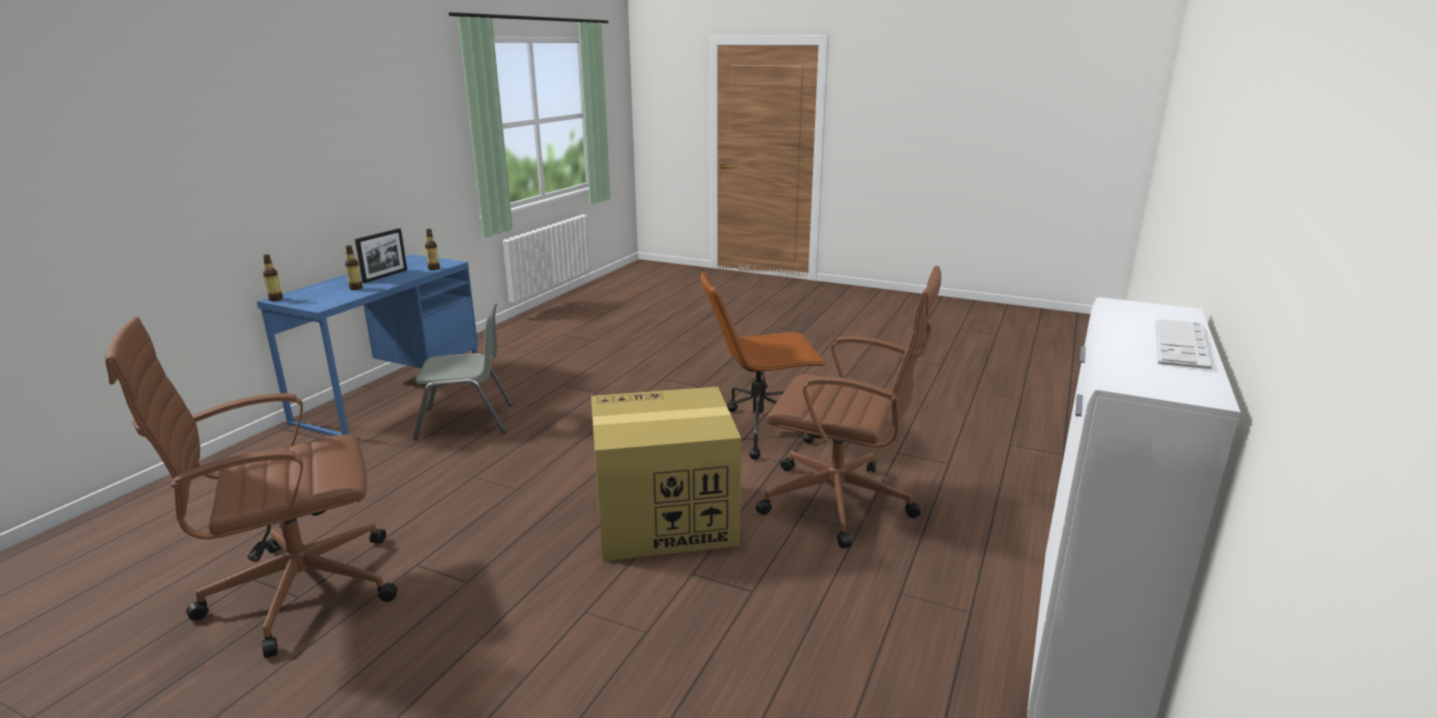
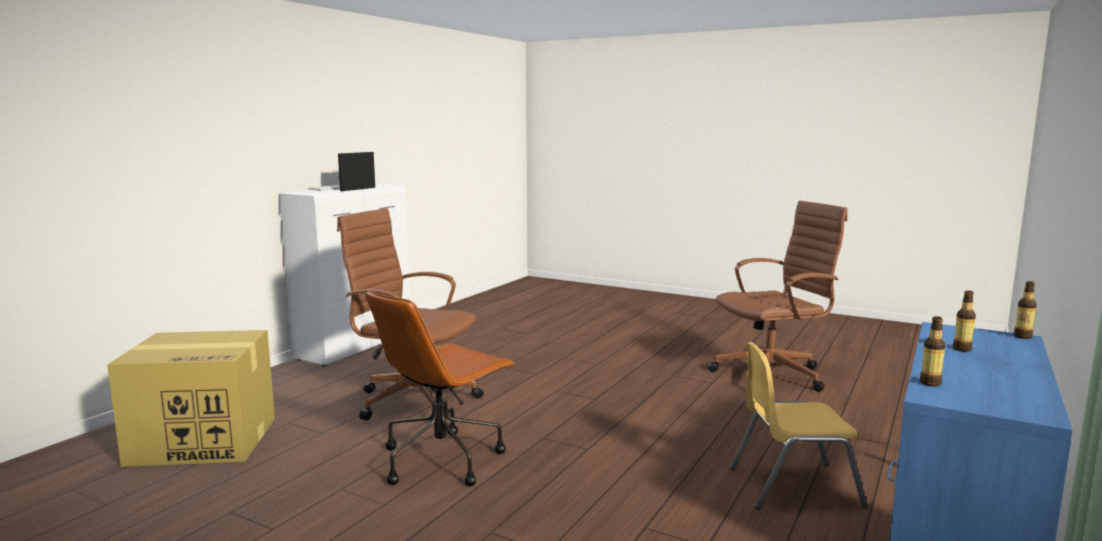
camera: 175 degrees left, 10 degrees down
(385, 276) = (975, 369): picture frame -> picture frame (358, 189)
(466, 421) = (793, 486): grey chair -> yellow chair
(662, 519) = (553, 396): cardboard box -> cardboard box (205, 440)
(759, 431) = (442, 459): brown office chair -> brown office chair turned 135 degrees clockwise

